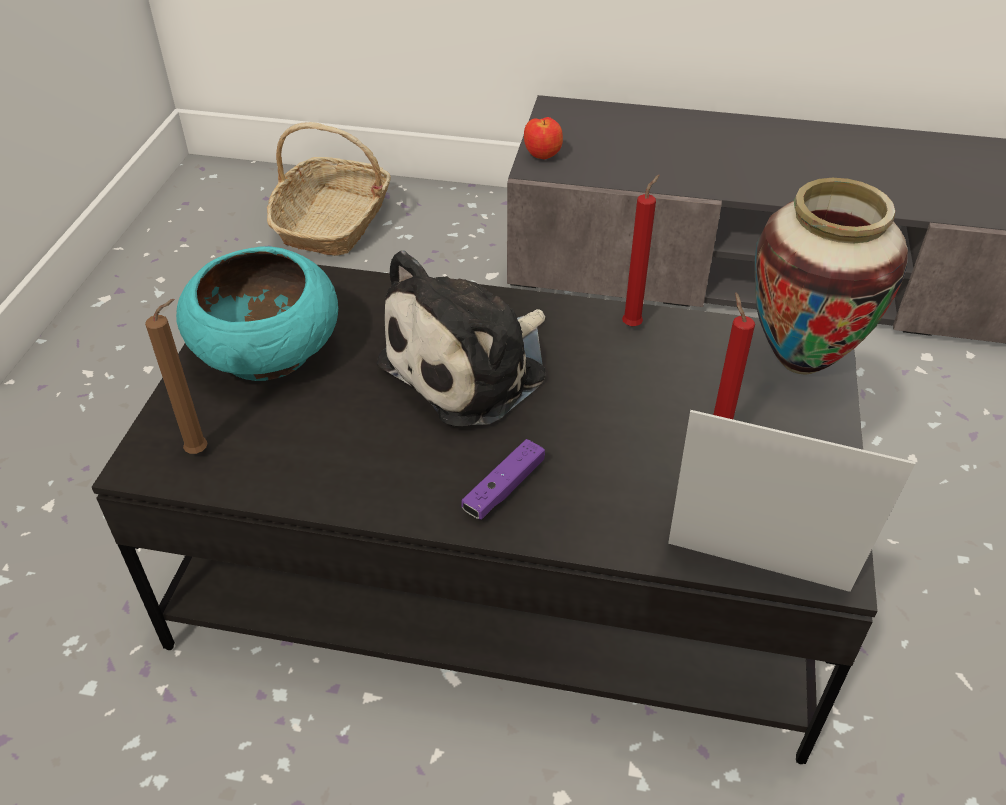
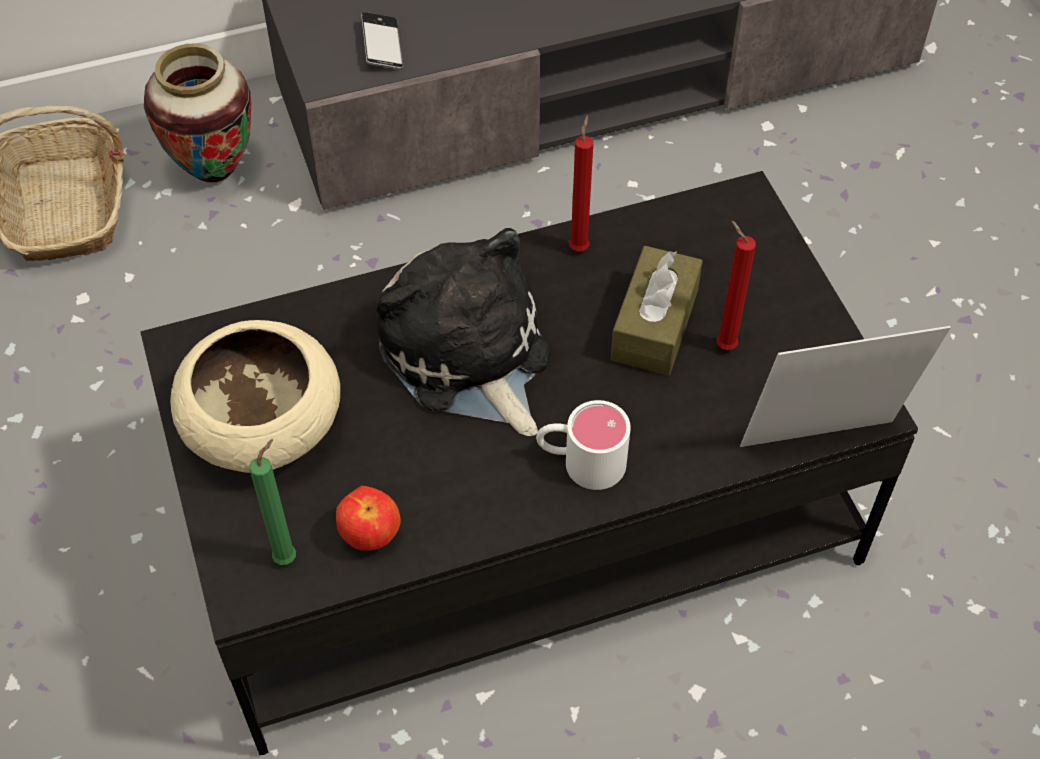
camera: 30 degrees left, 10 degrees up
(201, 451) = (288, 556): brown candle -> green candle
(268, 353) = (265, 429): turquoise bowl -> beige bowl
(471, 367) = (468, 356): plush toy -> plush toy turned 135 degrees clockwise
(504, 488) = (581, 461): purple game controller -> white mug
(543, 156) = (322, 60): apple -> apple (371, 536)
(595, 161) = (382, 46): none -> phone
(657, 408) = (654, 325): none -> brown tissue box
(800, 360) = (739, 223): vase -> vase (214, 171)

